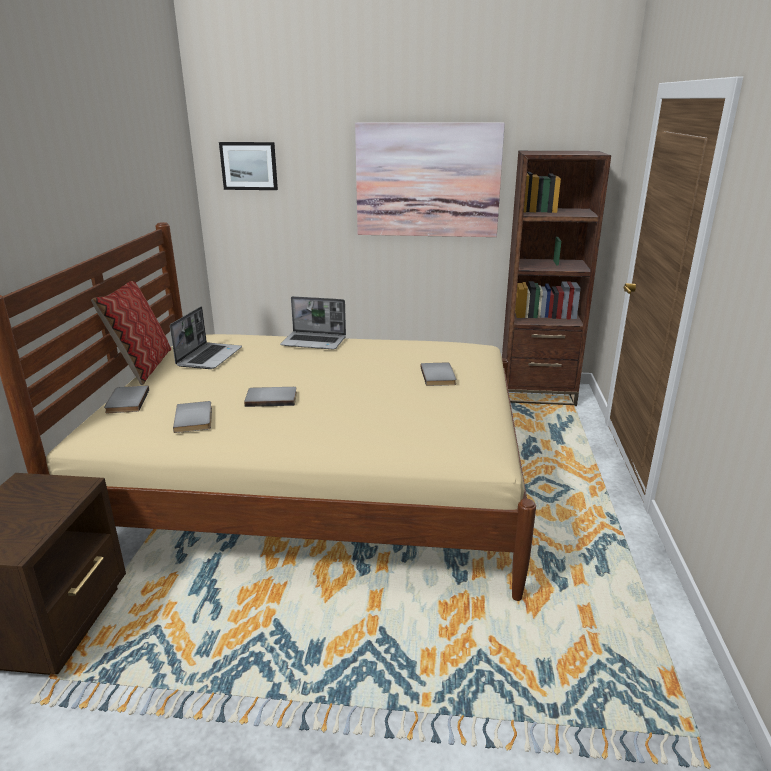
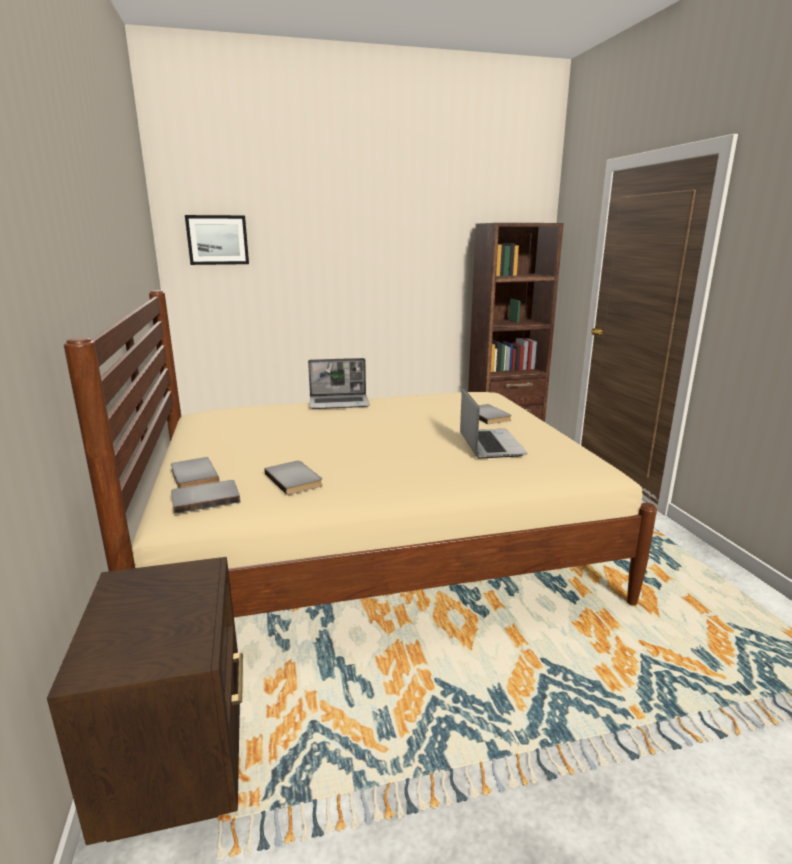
camera: 20 degrees left, 5 degrees down
(142, 367) = (172, 444): pillow -> none
(209, 357) = (244, 426): laptop -> laptop (489, 444)
(271, 398) = (355, 451): grey book -> grey book (205, 498)
(427, 180) = (396, 252): picture -> none

